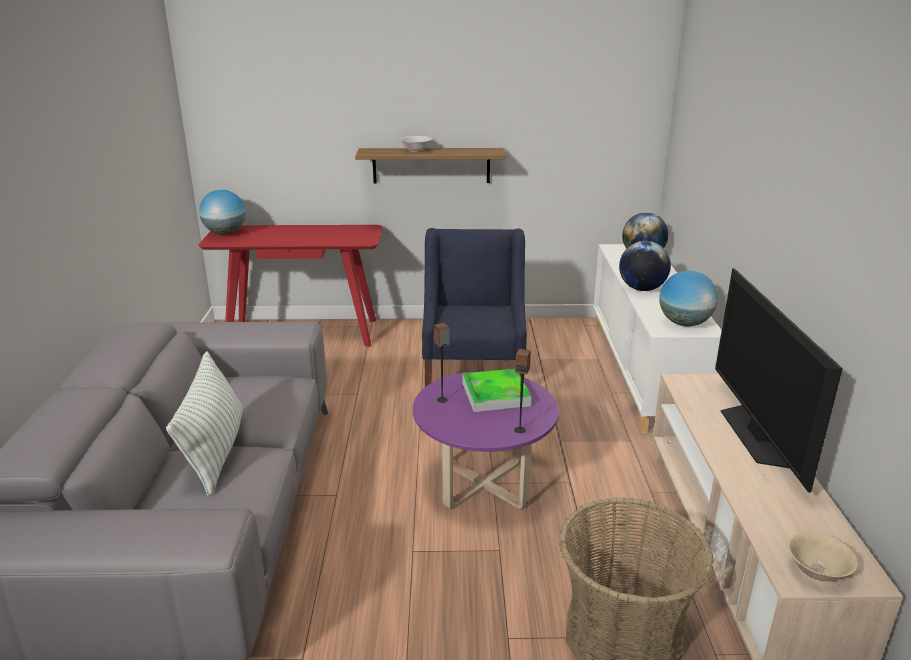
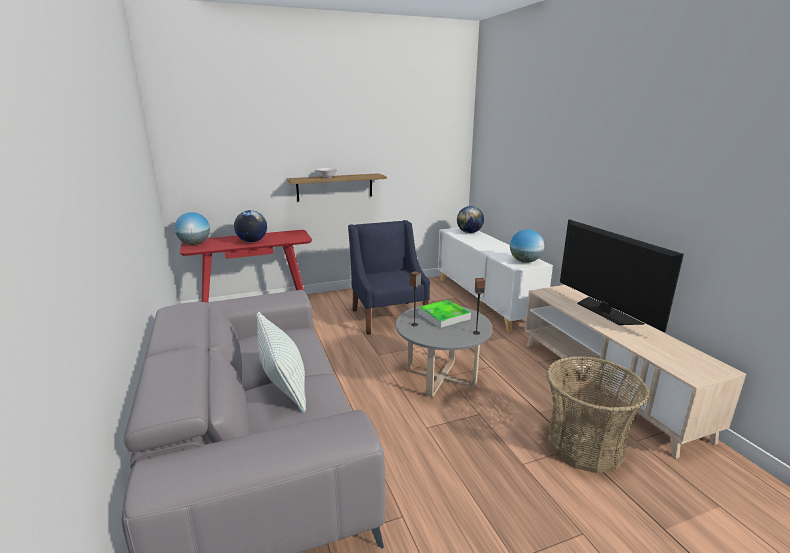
camera: 20 degrees left, 5 degrees down
(483, 484) = (441, 378): purple coffee table -> grey coffee table
(642, 289) = (485, 248): globe -> globe (252, 241)
(817, 571) = (699, 371): beige bowl -> none

